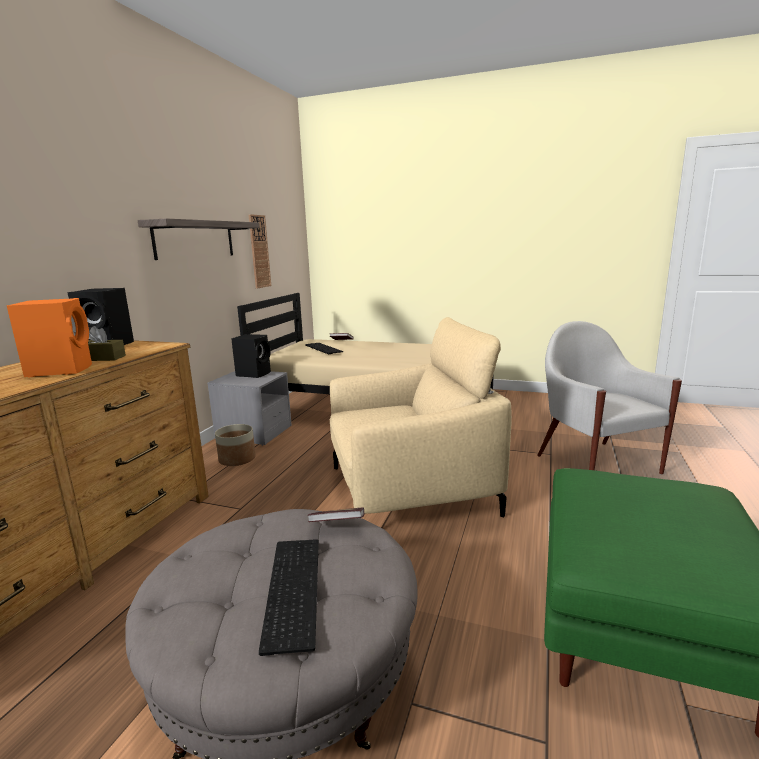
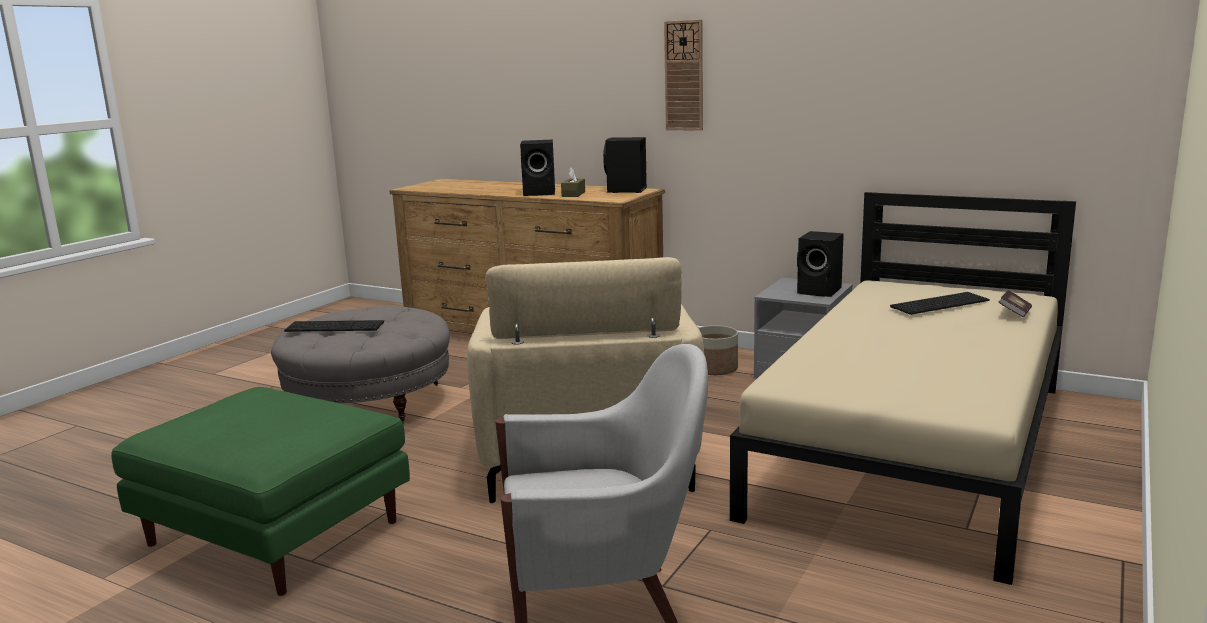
camera: 100 degrees right, 0 degrees up
(61, 370) = (541, 193): orange speaker -> black speaker
(195, 239) = (804, 92): shelf -> none
(259, 251) = (962, 112): wall clock -> wall clock (684, 76)
(337, 525) = (390, 335): book -> none

